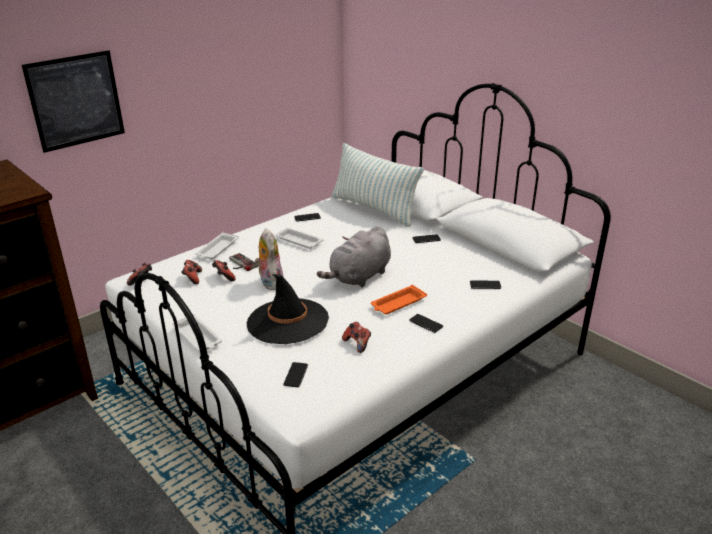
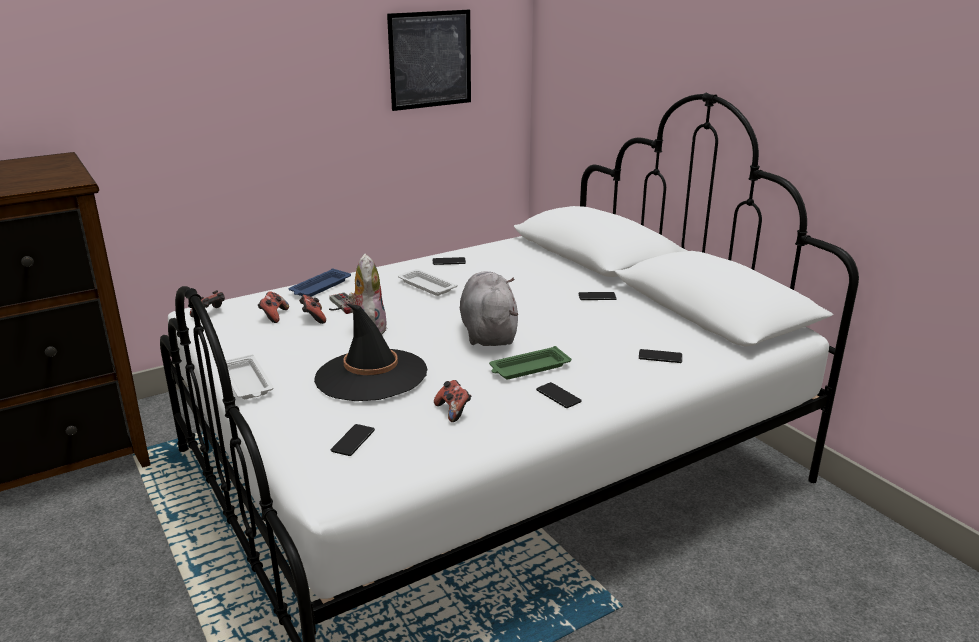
camera: 10 degrees right, 5 degrees down
(76, 100) = (169, 90): picture -> picture (430, 59)
(217, 249) = (319, 287): white tray -> blue tray
(359, 277) = (488, 333): grey plush toy -> grey plush toy turned 120 degrees clockwise
(374, 209) = (539, 258): pillow -> none
(397, 303) = (528, 368): orange tray -> green tray

